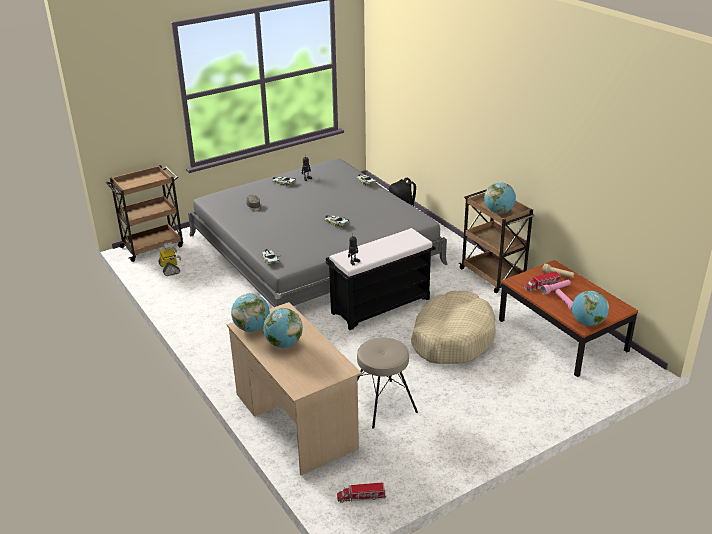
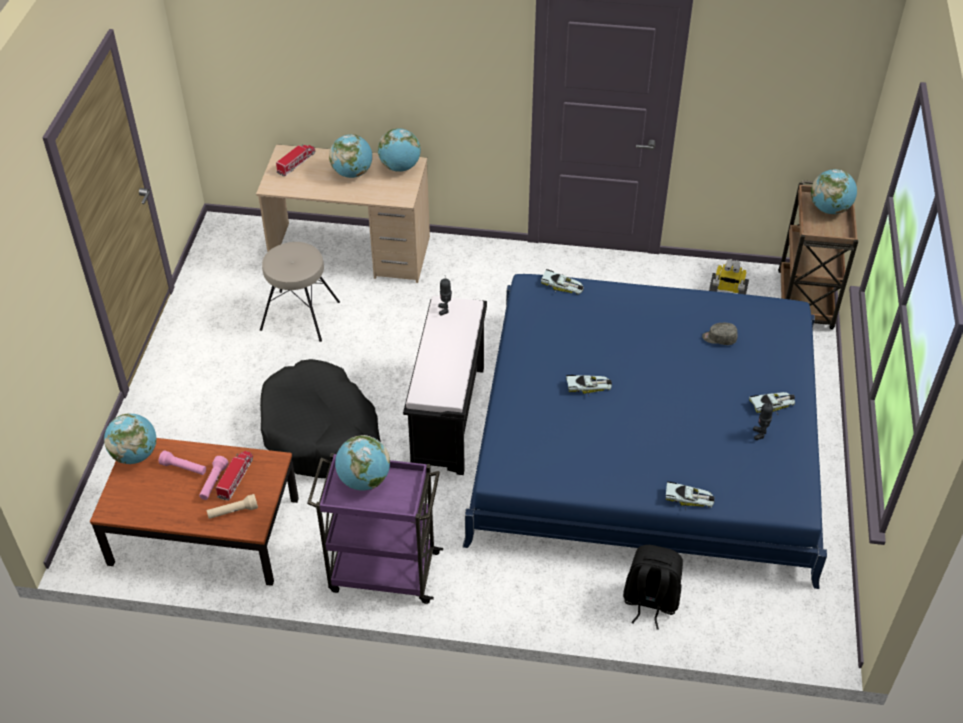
camera: 130 degrees right, 15 degrees up
(133, 182) = (829, 209): none -> globe
(314, 249) = (646, 438): grey bed -> blue bed
(361, 497) = (223, 241): toy truck -> toy truck (296, 163)
(452, 338) = (321, 432): beige dog bed -> black dog bed
(493, 276) = (382, 571): brown cart -> purple cart

